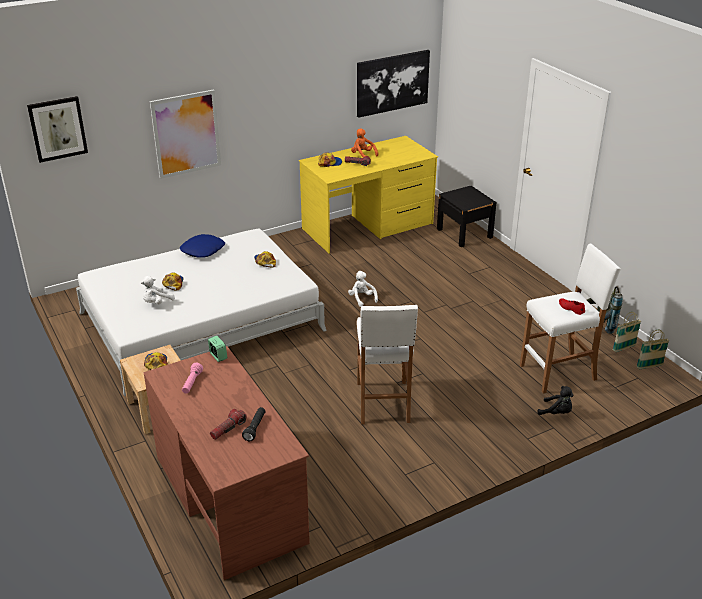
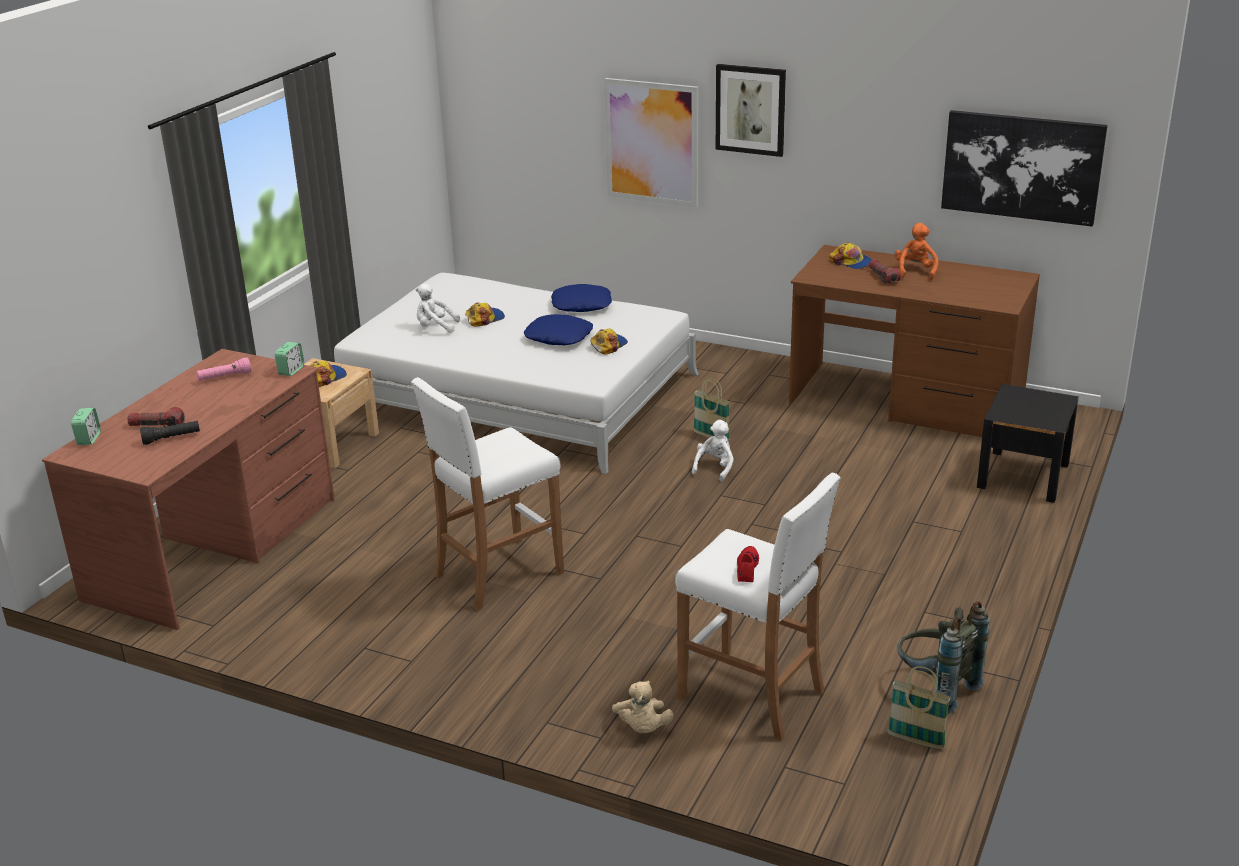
camera: 55 degrees right, 5 degrees down
(57, 128) = (489, 81): picture -> picture (750, 109)
(210, 462) = (89, 439): none -> alarm clock
(233, 271) = (559, 337): none -> blue pillow
(368, 226) = (906, 401): yellow desk -> brown desk
(557, 412) = (642, 728): black plush toy -> beige plush toy
(649, 366) = (897, 787): basket -> basket (711, 437)

